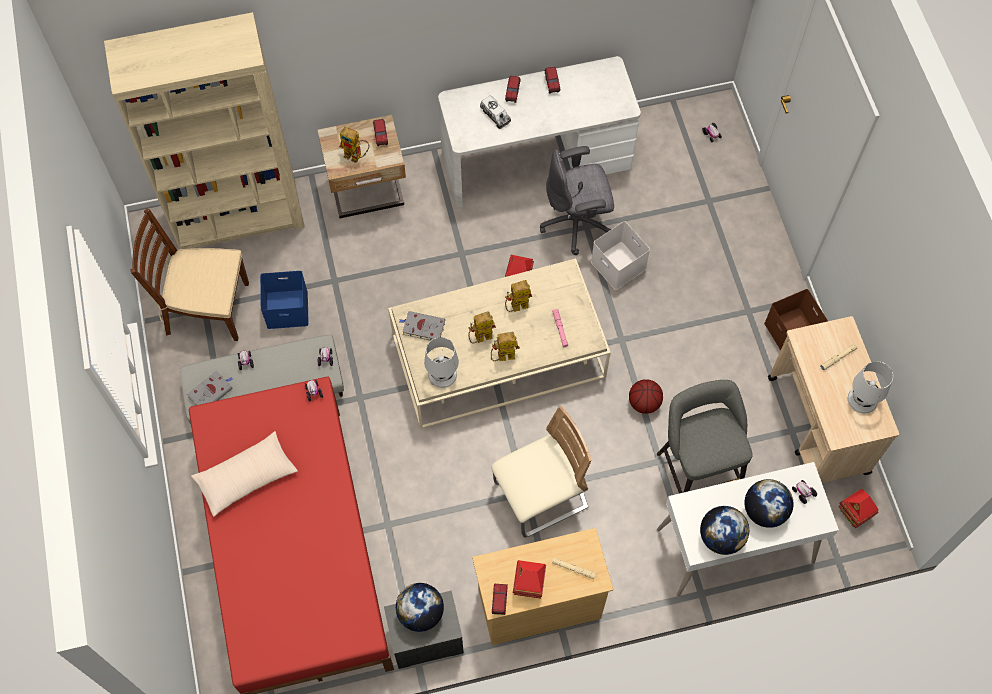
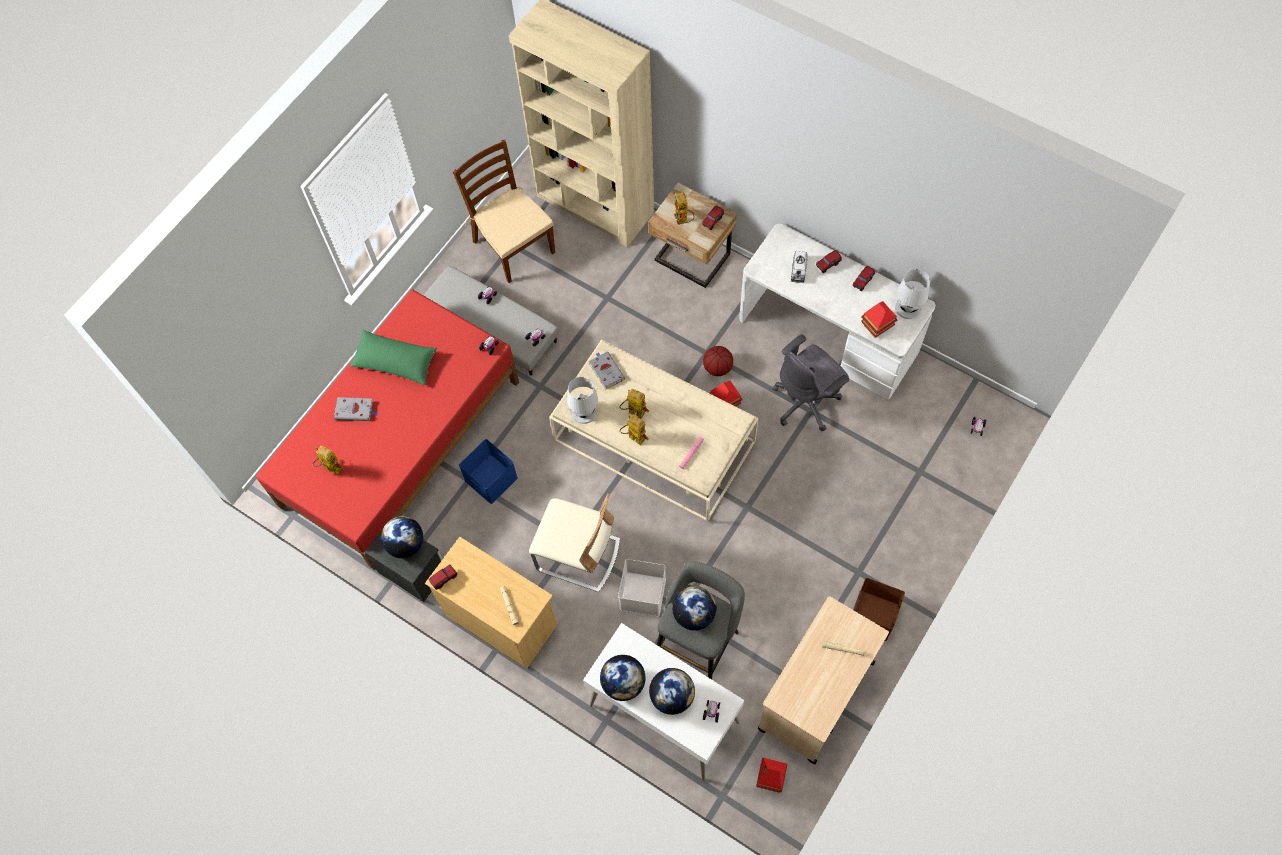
camera: 50 degrees right, 0 degrees up
(211, 392) = (449, 296): grey book -> grey book (355, 410)
(246, 477) = (395, 361): beige pillow -> green pillow
(286, 310) = (558, 290): blue storage box -> blue storage box (490, 479)
(516, 308) = (679, 413): toy robot -> toy robot (330, 468)
(529, 584) = (472, 587): toy house -> toy house (876, 327)
(576, 223) = (807, 402): grey office chair -> grey office chair turned 75 degrees counterclockwise
(619, 265) = (803, 457): white storage box -> white storage box (643, 595)
(644, 403) = (713, 563): basketball -> basketball (717, 368)
(706, 439) = (694, 614): none -> globe
(862, 399) = (826, 693): white table lamp -> white table lamp (908, 307)

